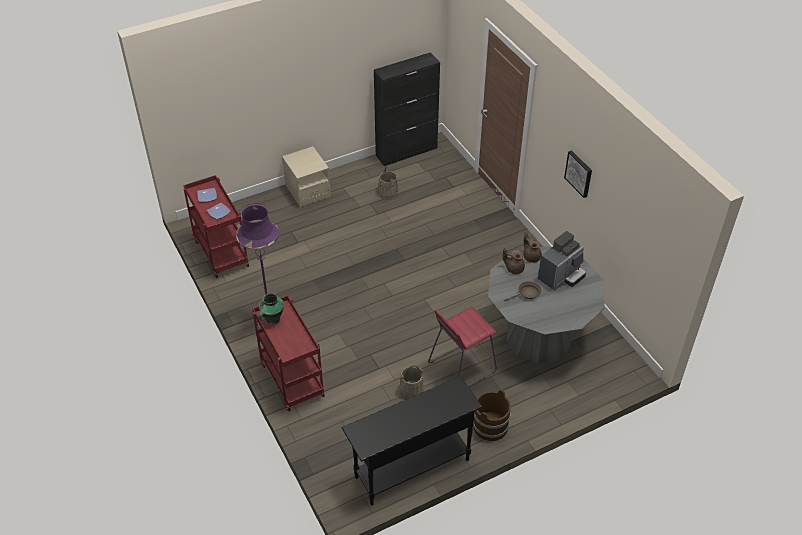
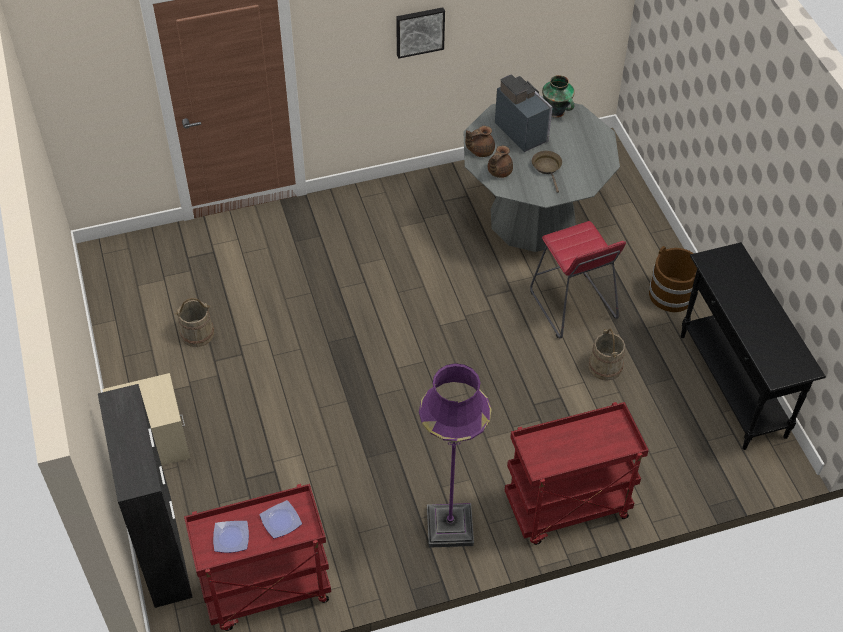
camera: 80 degrees left, 5 degrees up
(272, 319) = (552, 461): vase -> vase (556, 112)
(407, 151) = (106, 294): black cabinet -> black cabinet (163, 550)

